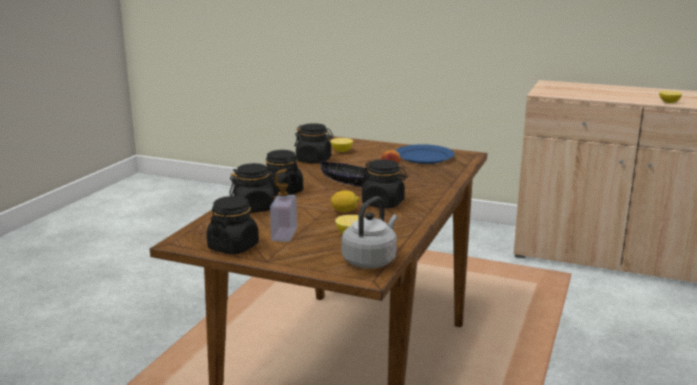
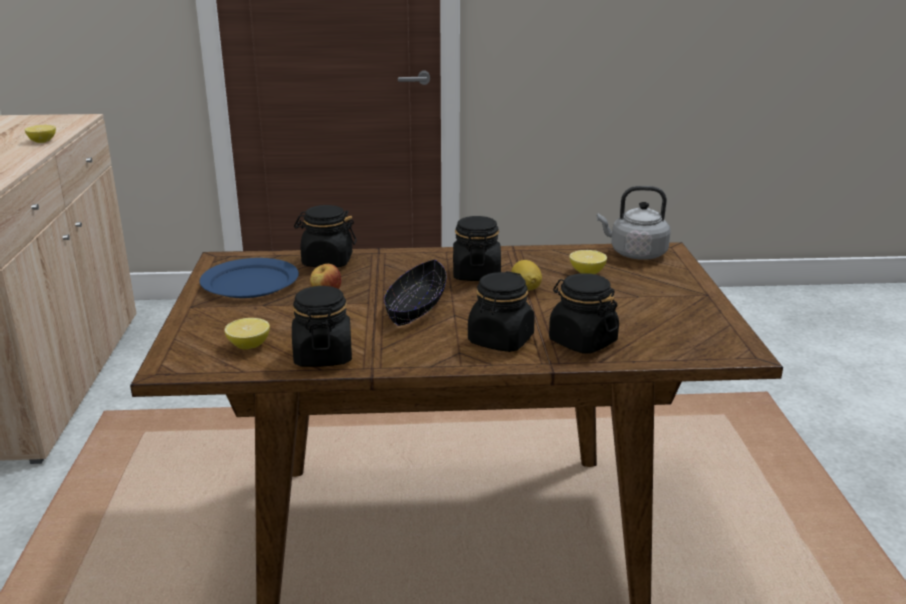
camera: 115 degrees left, 5 degrees up
(233, 247) = (704, 319): black jar -> black jar (327, 261)
(284, 235) = (636, 302): soap dispenser -> none

